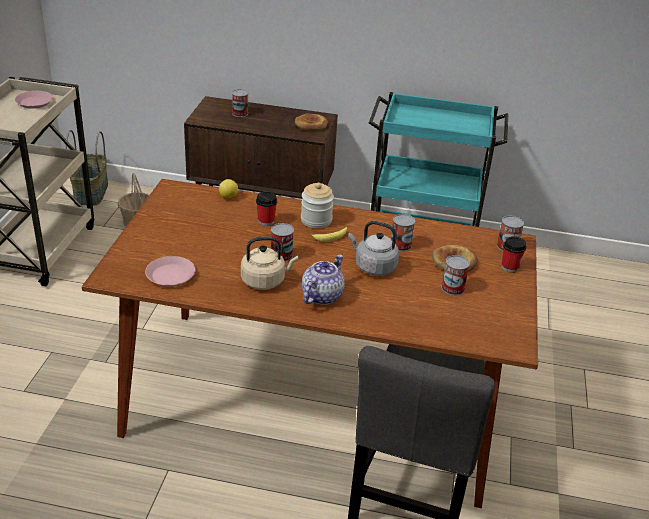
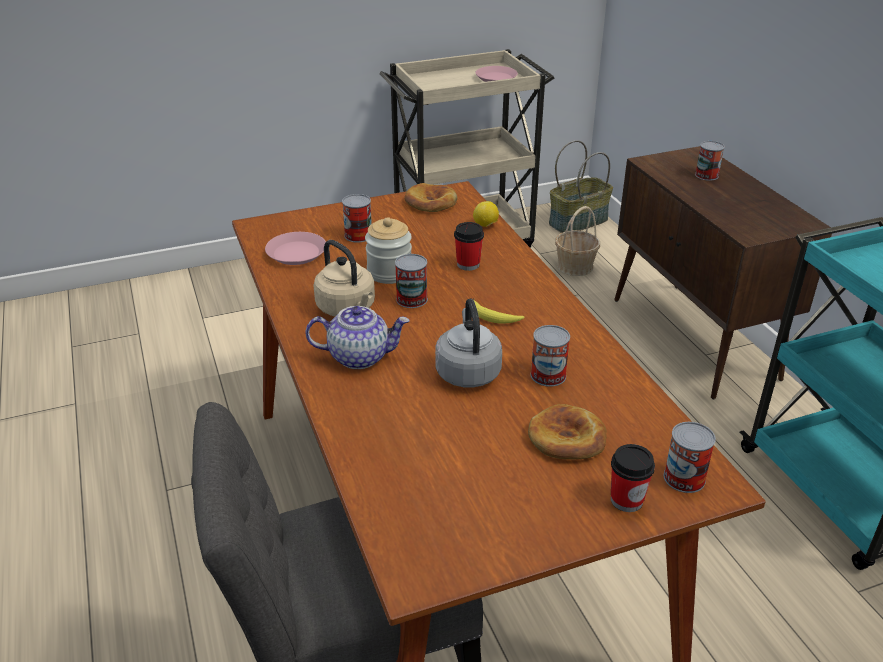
camera: 60 degrees right, 0 degrees up
(311, 125) = (769, 222): bread -> bread (431, 202)
(316, 220) = (517, 294): jar -> jar (389, 273)
(453, 288) = (498, 458): can -> can (358, 235)

